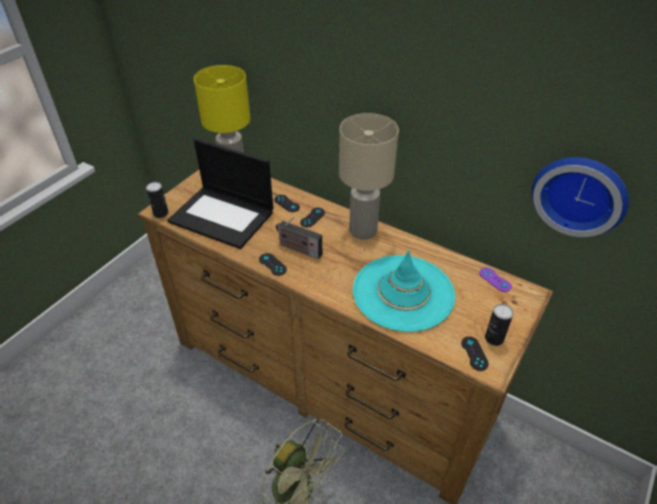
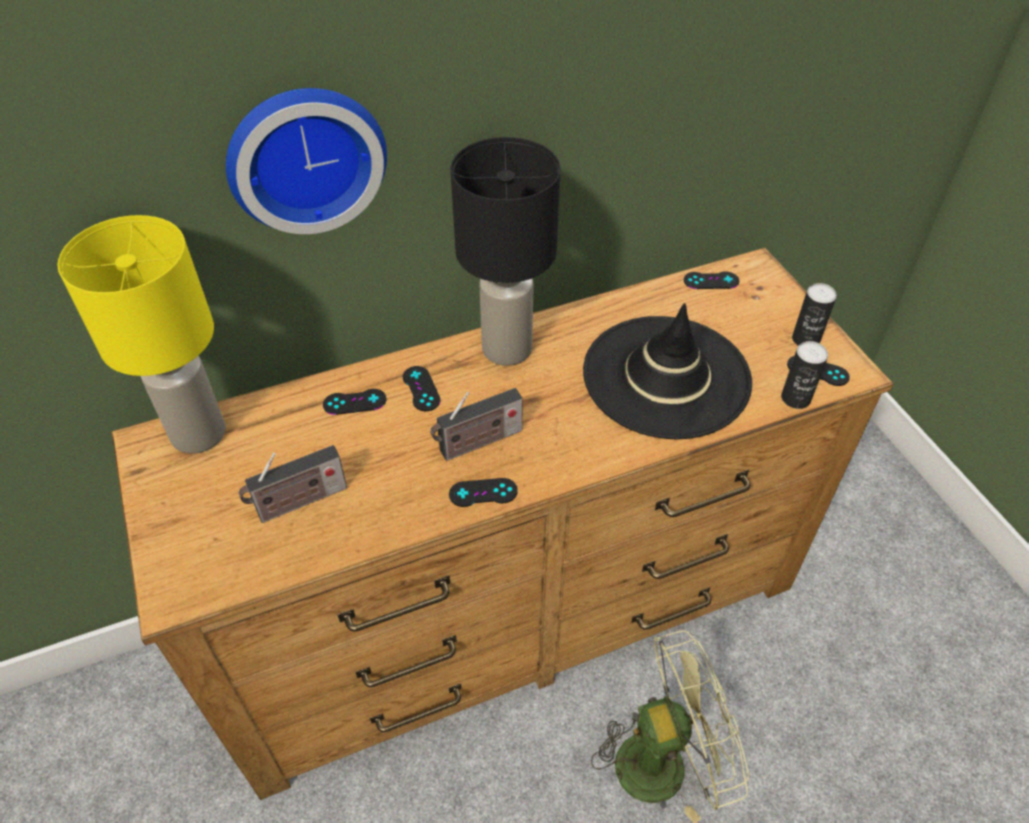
camera: 55 degrees left, 5 degrees up
(161, 213) = (186, 596): can -> can (795, 398)
(223, 216) = (298, 502): laptop -> radio
(363, 231) = (508, 350): beige table lamp -> black table lamp
(403, 292) = (666, 376): turquoise hat -> black hat
(495, 279) = (711, 281): purple game controller -> black game controller
(580, 193) = (781, 94): wall clock -> wall clock (305, 156)

